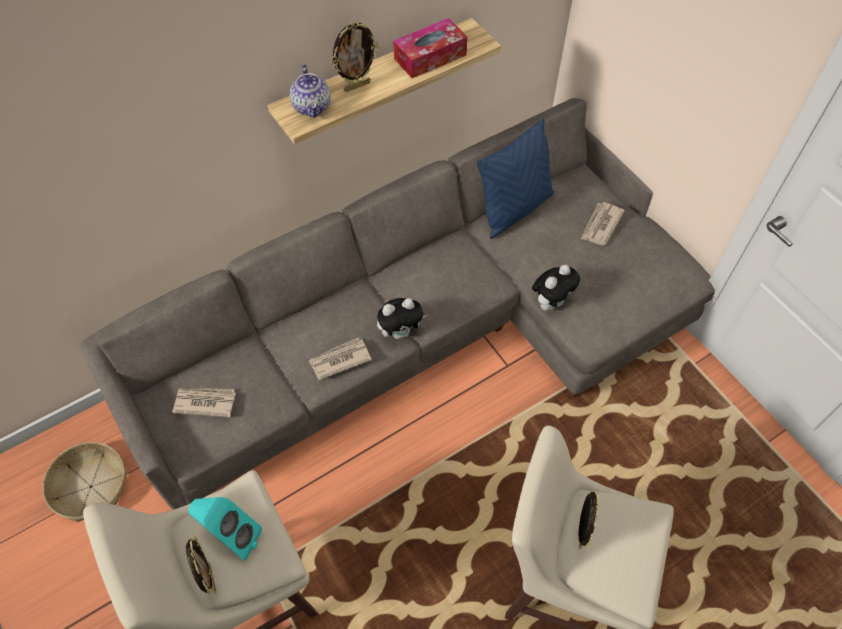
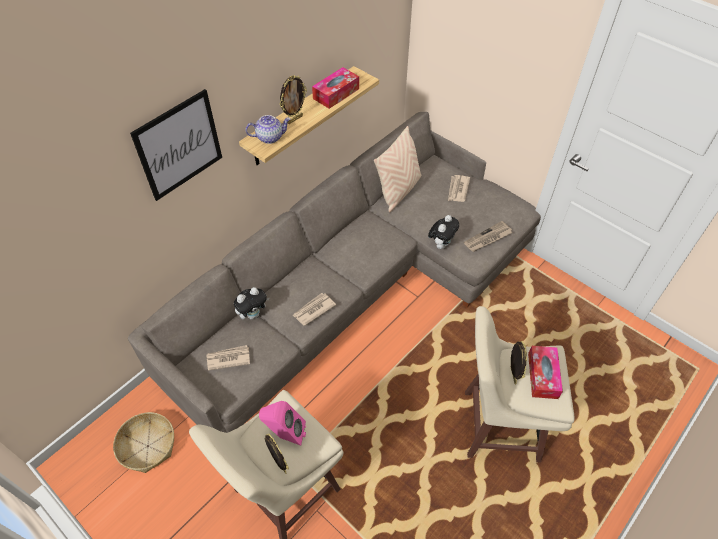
camera: 15 degrees left, 5 degrees down
(166, 100) = (179, 145): none -> picture
(232, 537) = (285, 435): turquoise speaker -> pink speaker
(312, 107) = (270, 137): teapot -> teapot turned 75 degrees counterclockwise
(401, 332) = (348, 284): plush toy -> plush toy (253, 314)
(514, 209) = (398, 191): blue pillow -> beige pillow
(621, 309) = (487, 238): none -> newspaper
(625, 546) = (542, 375): none -> tissue box

